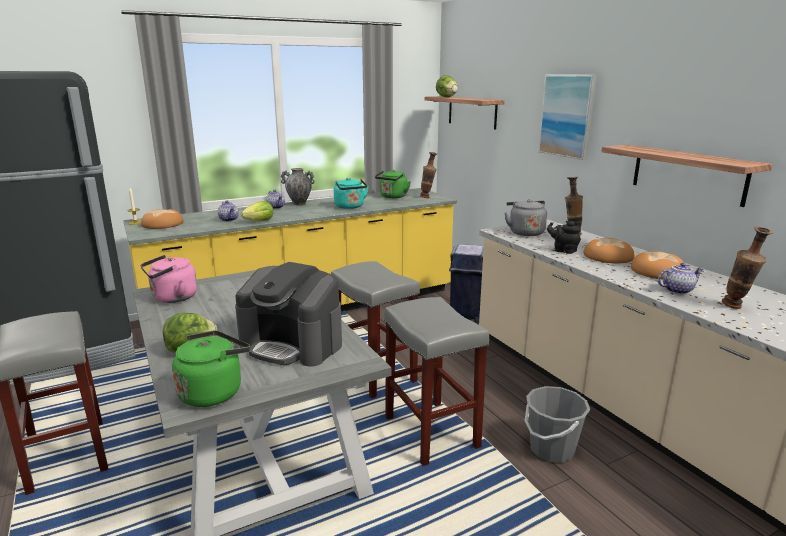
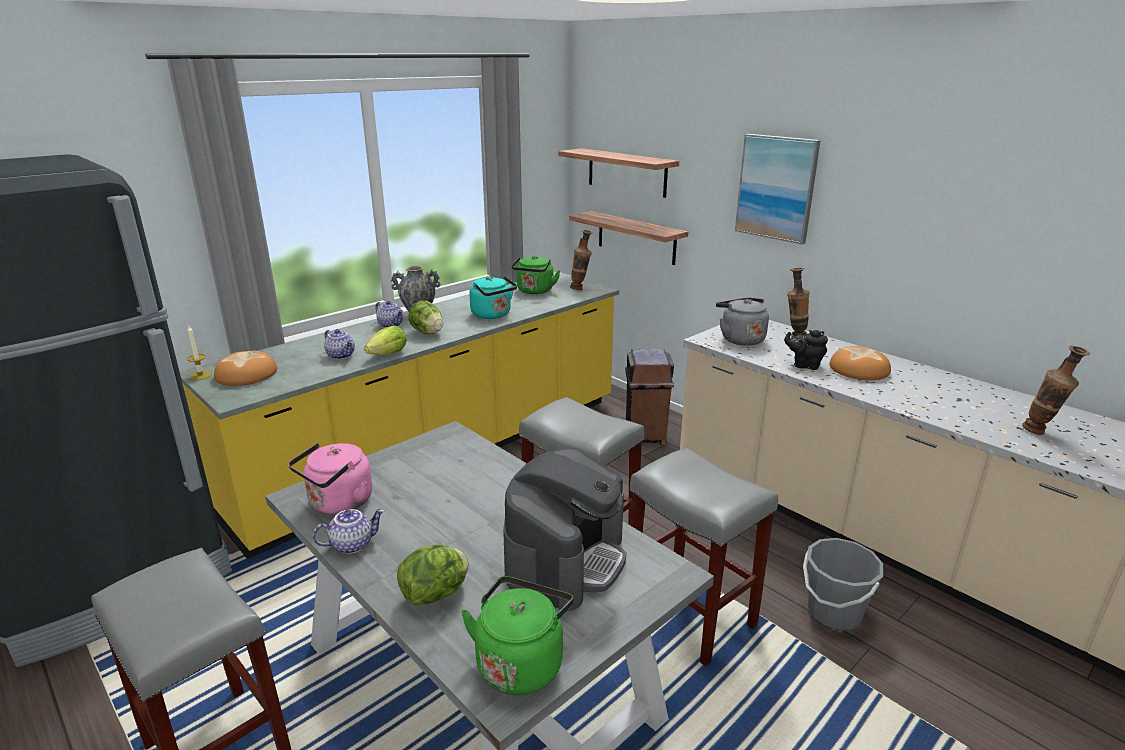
camera: 15 degrees left, 5 degrees up
(292, 344) = (566, 559): coffee machine -> coffee machine turned 75 degrees counterclockwise
(446, 97) = (593, 153): lettuce -> lettuce (427, 332)
(466, 315) = (645, 436): blue trash can -> brown trash can
(658, 272) = (927, 388): bread -> none
(677, 290) = (966, 414): teapot -> teapot (352, 544)
(687, 174) = (946, 268): shelf -> shelf (636, 237)

